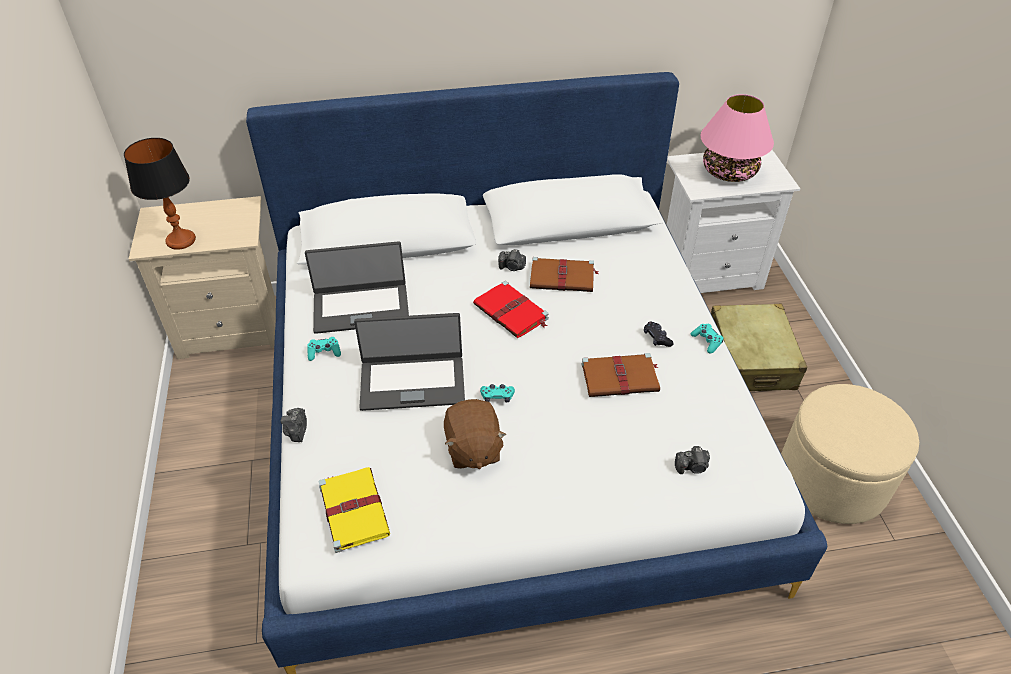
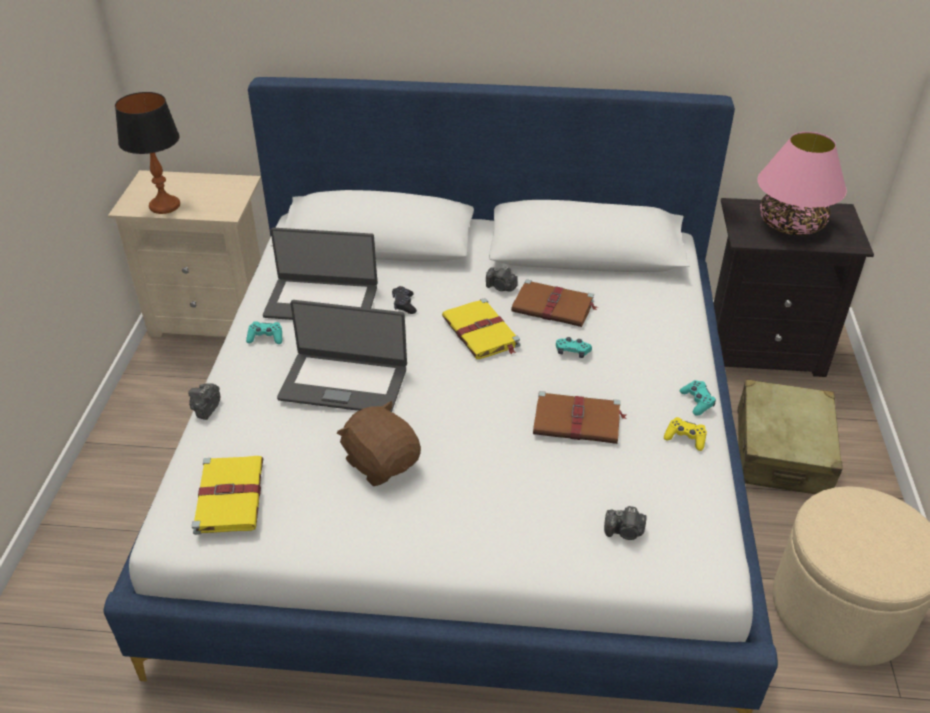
camera: 15 degrees right, 5 degrees down
(473, 449) = (382, 462): brown plush toy -> brown plush toy turned 135 degrees clockwise
(497, 396) = (429, 414): turquoise game controller -> turquoise game controller (572, 352)
(512, 312) = (481, 332): red book -> yellow book
(657, 338) = (638, 388): black game controller -> black game controller (404, 304)
(708, 273) = (762, 348): white nightstand -> black nightstand
(709, 375) = (685, 438): none -> yellow game controller

